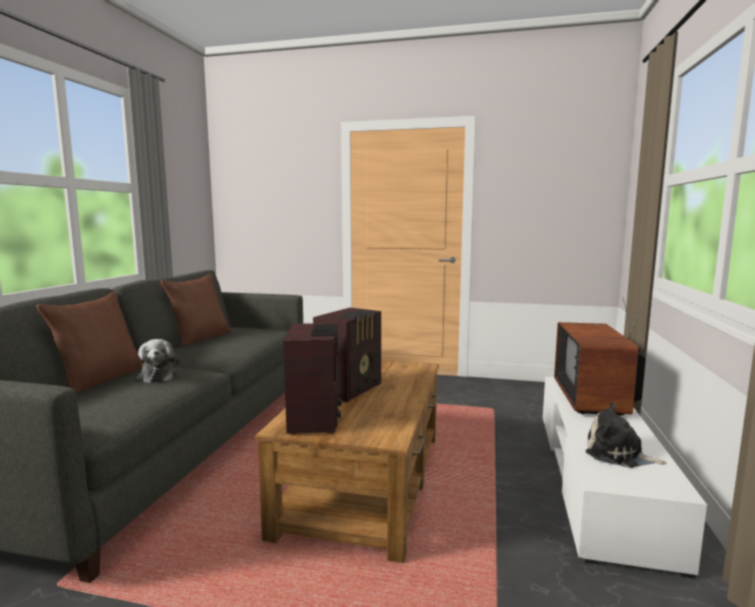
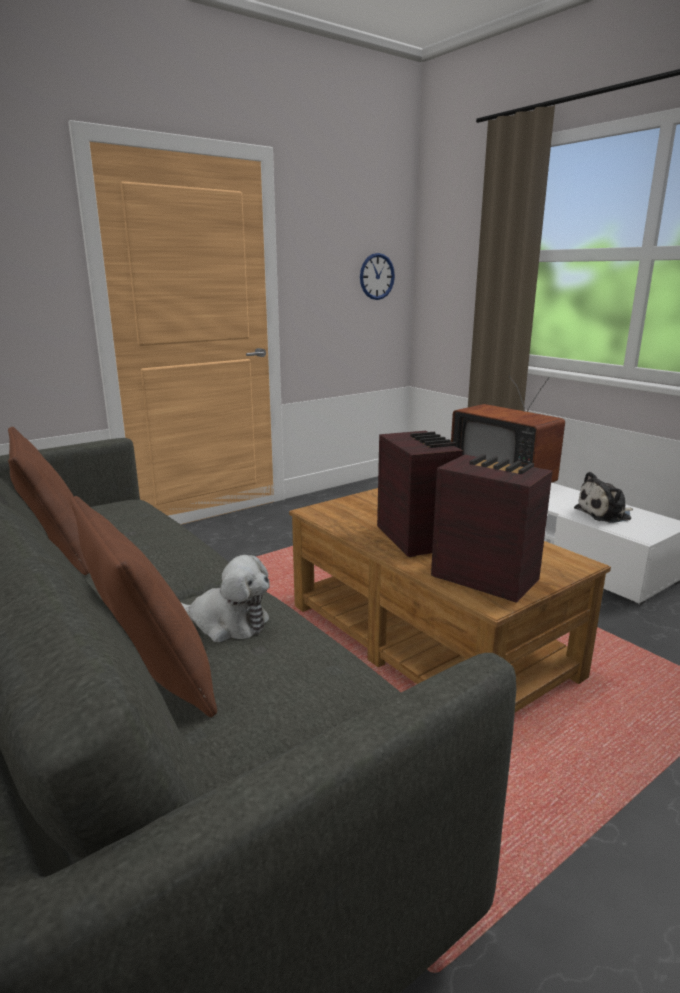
camera: 50 degrees left, 10 degrees up
(577, 205) = (377, 276): none -> wall clock

